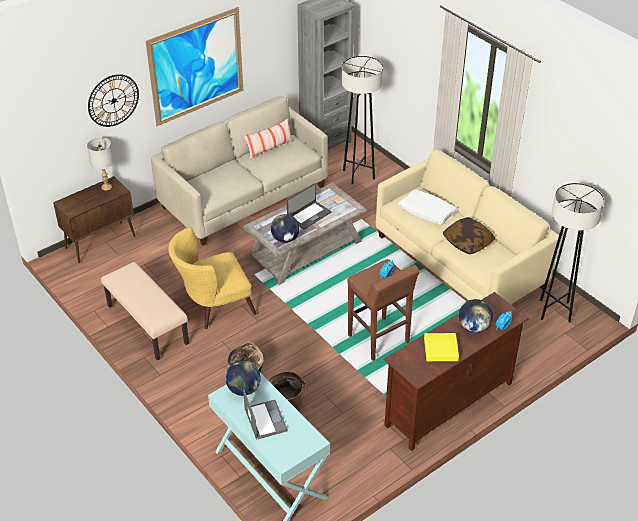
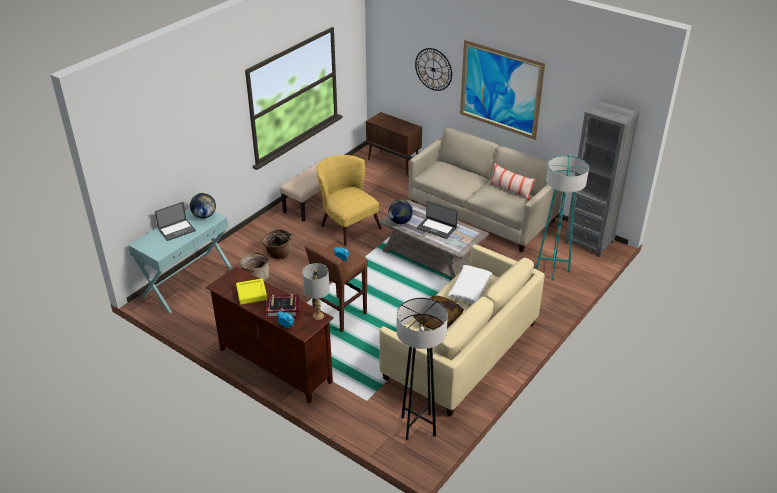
camera: 75 degrees right, 5 degrees down
(106, 187) = (407, 126): grey table lamp -> grey table lamp (318, 316)
(358, 174) = (552, 269): grey floor lamp -> turquoise floor lamp
(473, 327) = (283, 309): globe -> book

